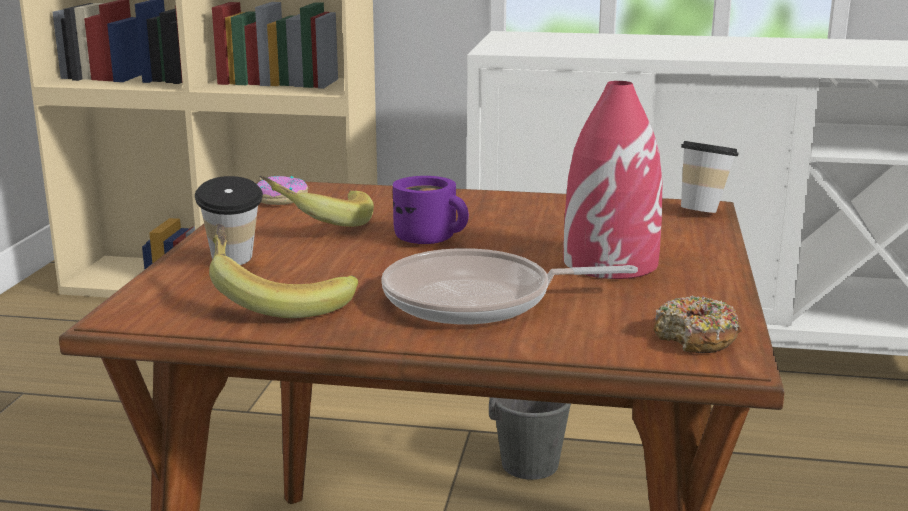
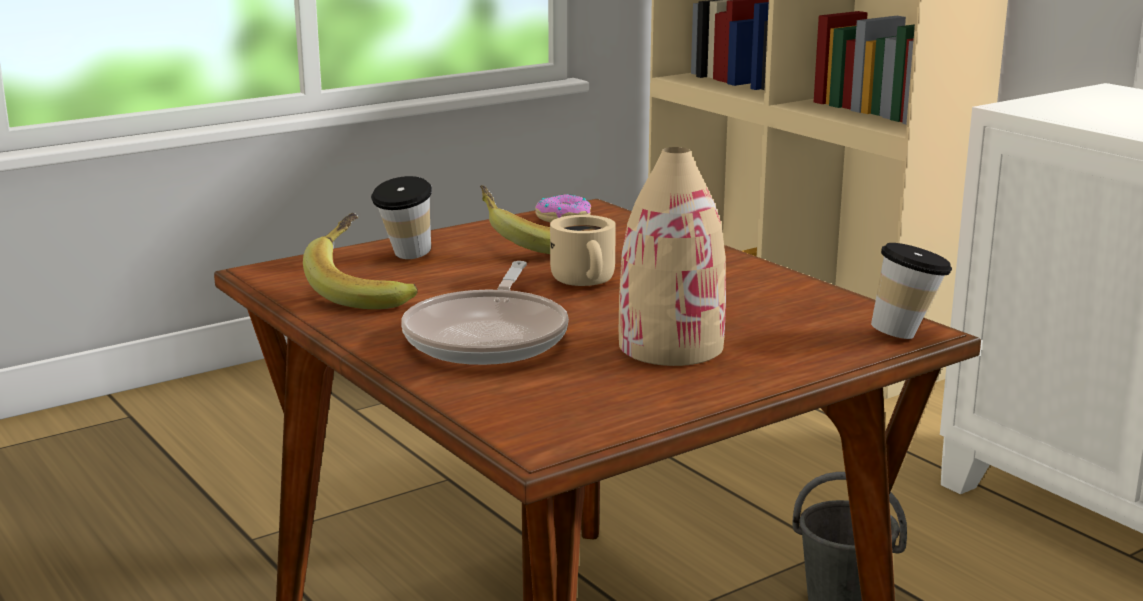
camera: 45 degrees right, 0 degrees up
(431, 238) = (587, 281): purple mug -> beige mug
(477, 299) = (489, 336): frying pan -> frying pan turned 120 degrees counterclockwise
(610, 262) = (671, 346): red vase -> beige vase
(696, 338) = (561, 423): donut -> none

